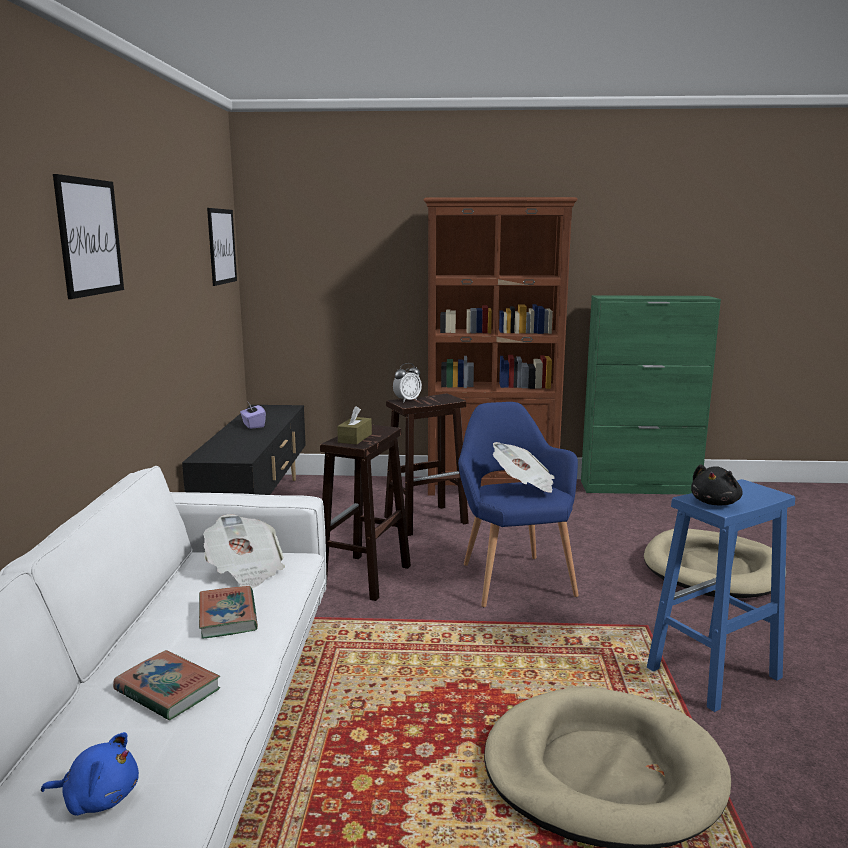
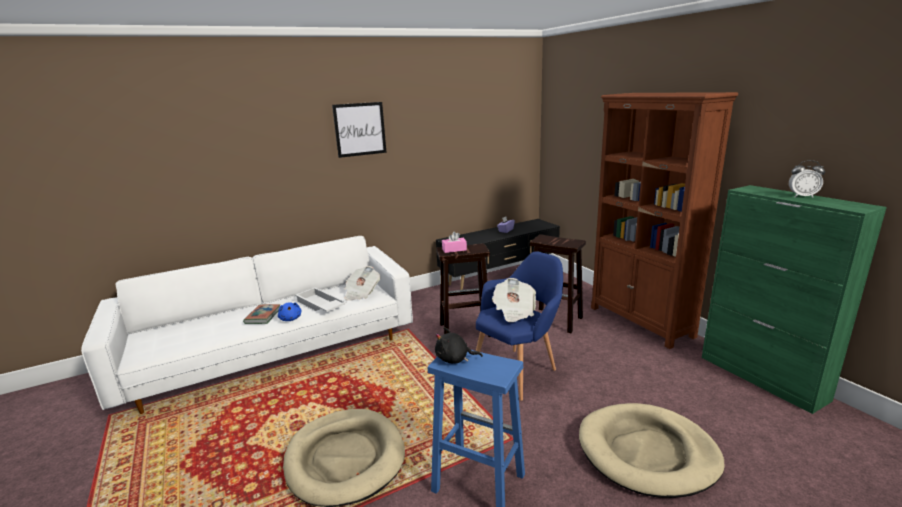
camera: 60 degrees right, 5 degrees up
(98, 798) = (204, 331): blue plush toy -> blue plush toy (290, 319)
(221, 246) = (513, 123): picture -> none
(228, 616) = (320, 305): book -> white tray
(355, 438) = (454, 249): brown tissue box -> pink tissue box
(407, 400) = (547, 237): alarm clock -> alarm clock (802, 196)

